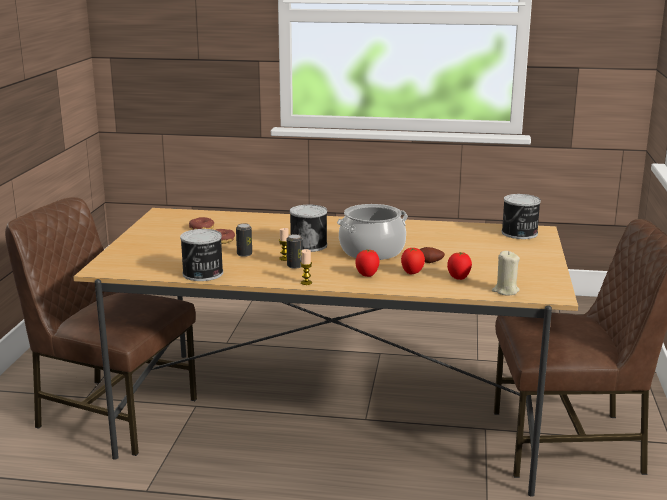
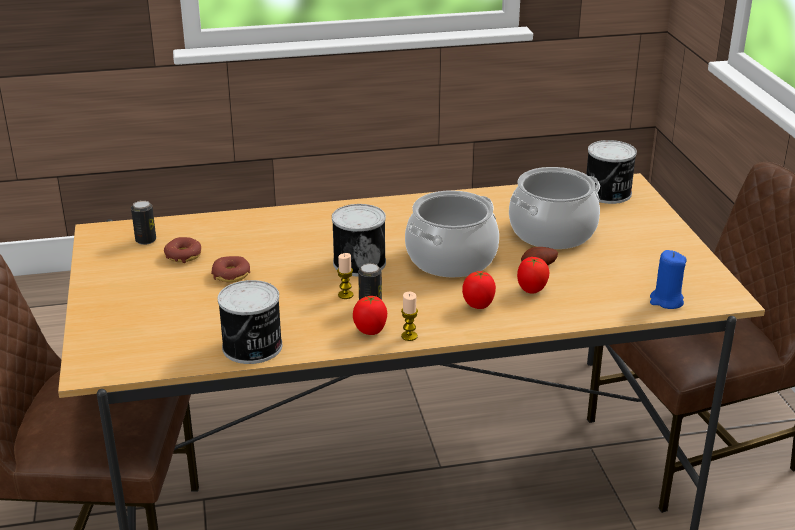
camera: 20 degrees left, 10 degrees up
(244, 254) = (283, 296): can -> can (146, 240)
(457, 247) = (552, 232): none -> cooking pot
(459, 278) = (595, 289): tomato -> tomato (370, 331)
(505, 291) = (666, 301): beige candle -> blue candle

